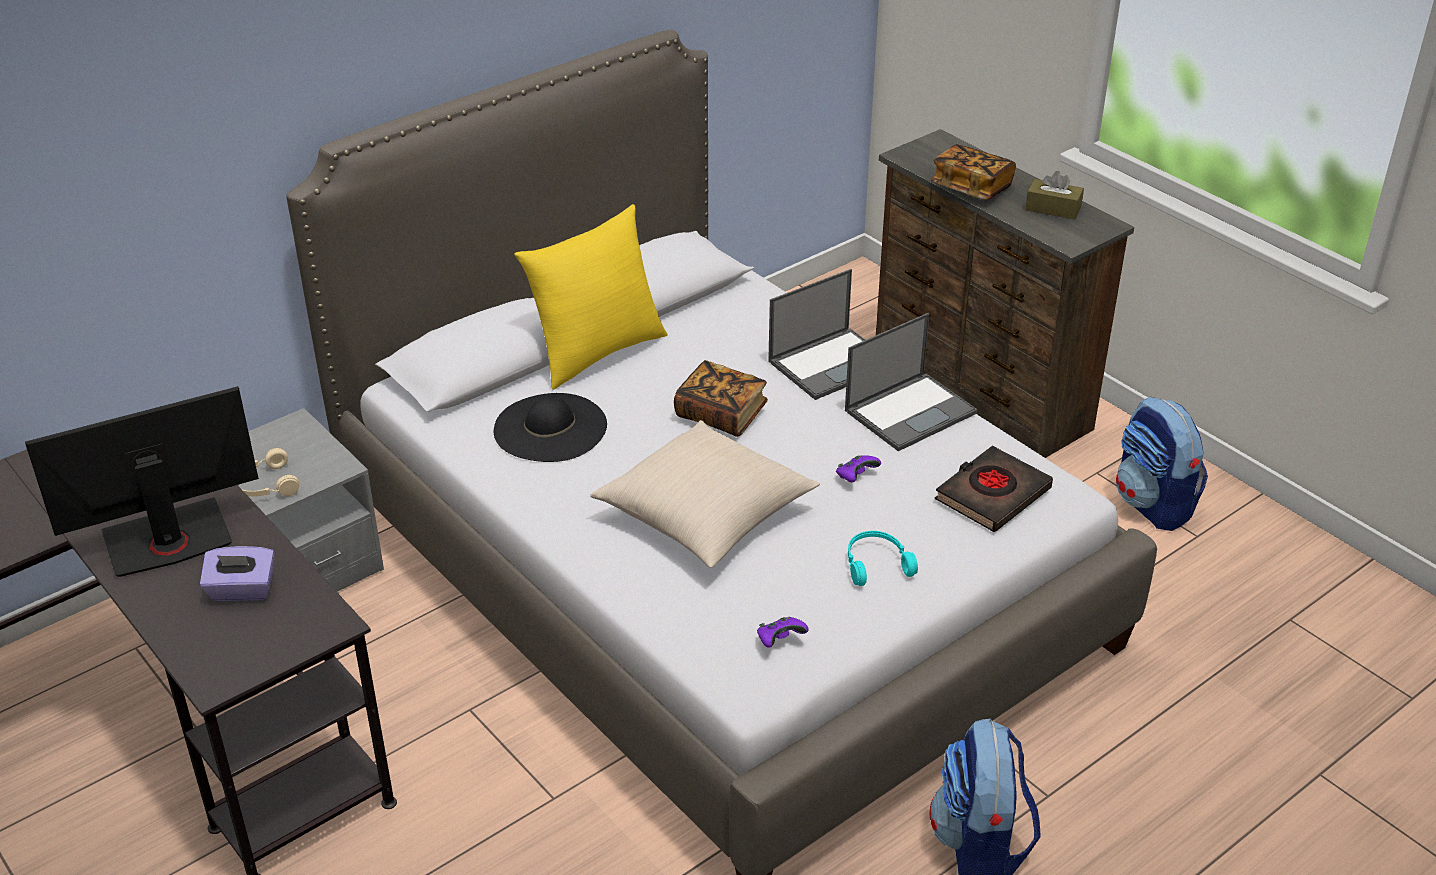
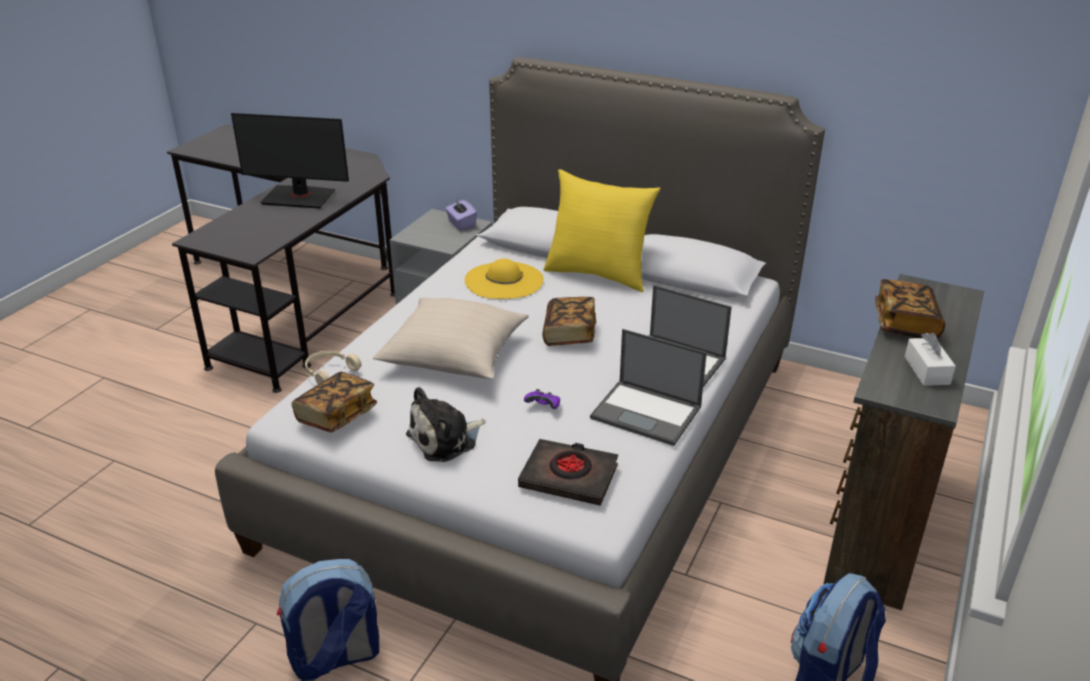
camera: 65 degrees right, 5 degrees down
(167, 540) = (299, 197): monitor -> monitor turned 150 degrees clockwise
(242, 590) = (268, 225): purple tissue box -> purple tissue box (461, 224)
(265, 485) = (417, 232): beige headphones -> beige headphones (329, 372)
(550, 428) = (504, 280): black hat -> yellow hat
(780, 640) = (336, 415): purple game controller -> book
(876, 564) = (445, 439): turquoise headphones -> plush toy
(1053, 208) = (927, 370): brown tissue box -> white tissue box

